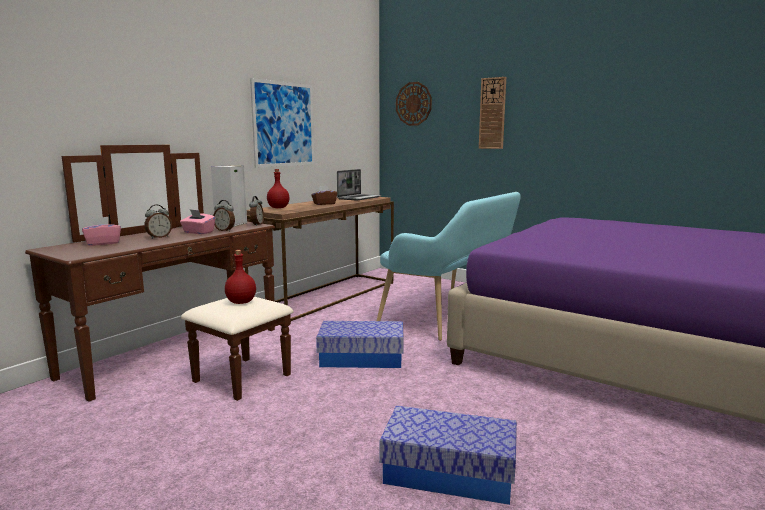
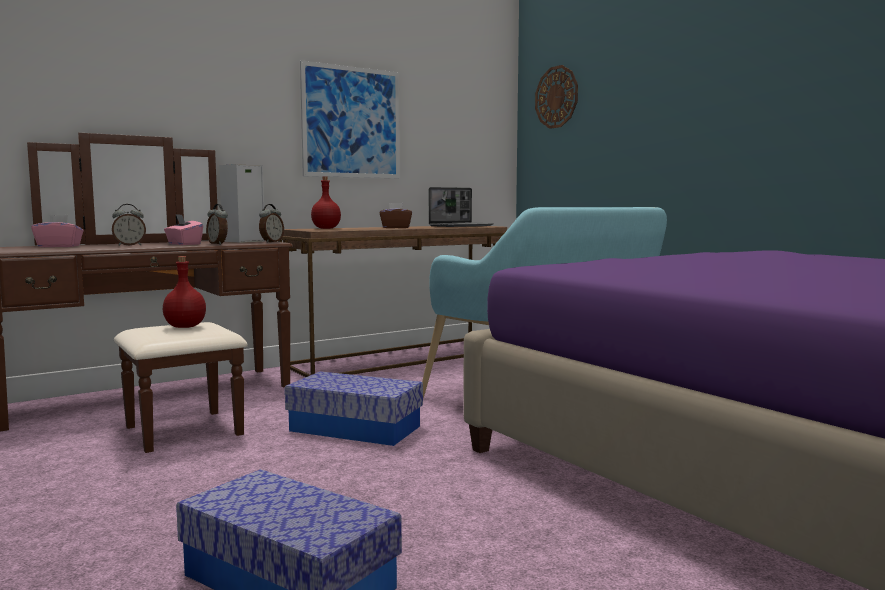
camera: 20 degrees right, 5 degrees down
(492, 113) = (655, 99): wall clock -> none

